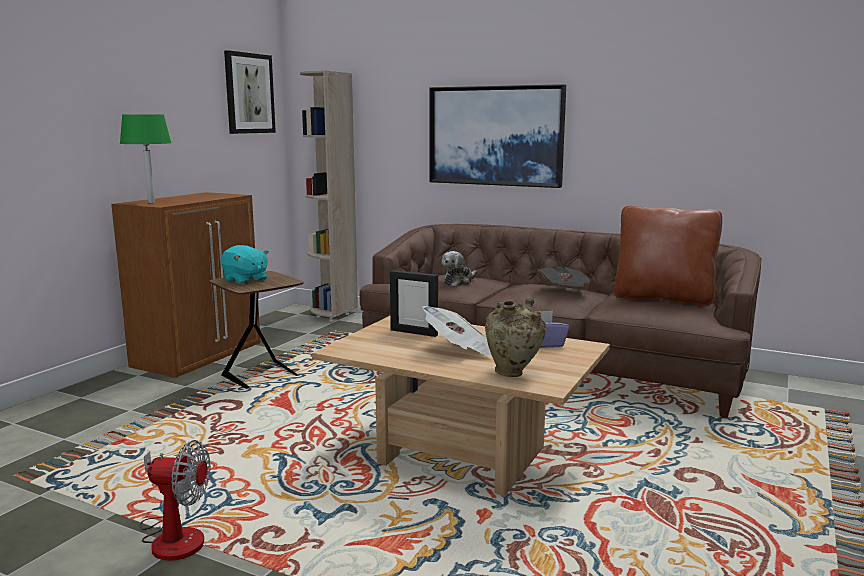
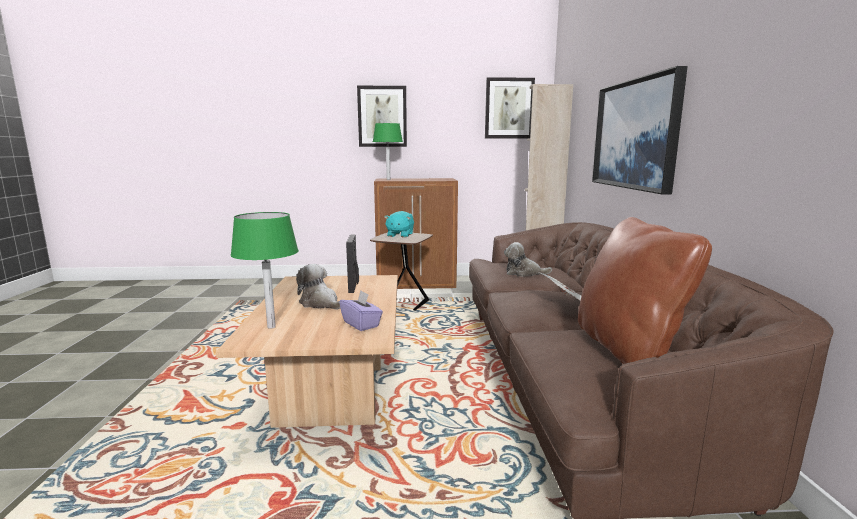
camera: 60 degrees right, 0 degrees up
(105, 101) = (382, 116): none -> picture
(174, 535) = (189, 346): fan -> none
(459, 350) = (320, 303): newspaper -> plush toy
(513, 373) = (271, 327): beige vase -> green table lamp

